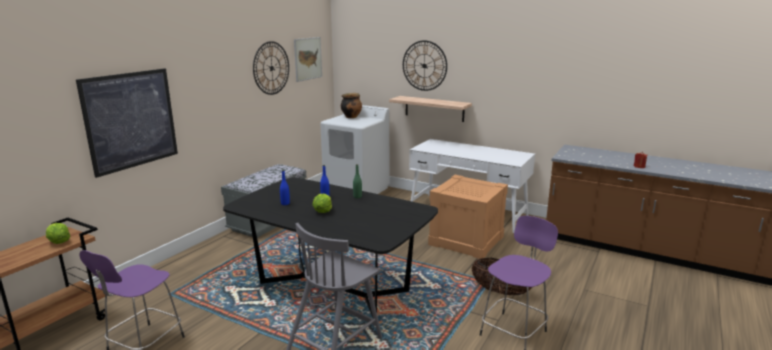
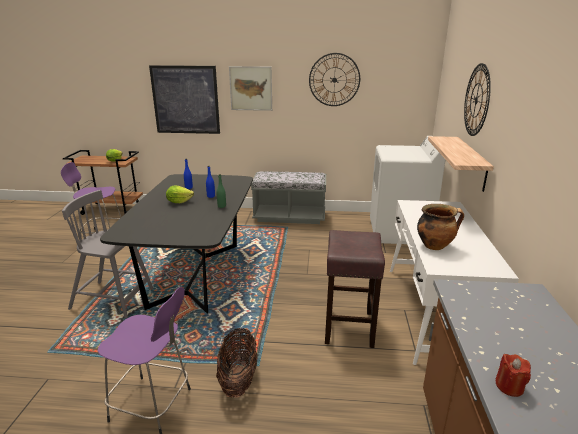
camera: 65 degrees right, 5 degrees up
(308, 58) = (393, 76): picture -> picture (251, 88)
(351, 117) = (413, 149): cooking pot -> cooking pot (435, 246)
(465, 240) = (349, 326): crate -> brown stool

